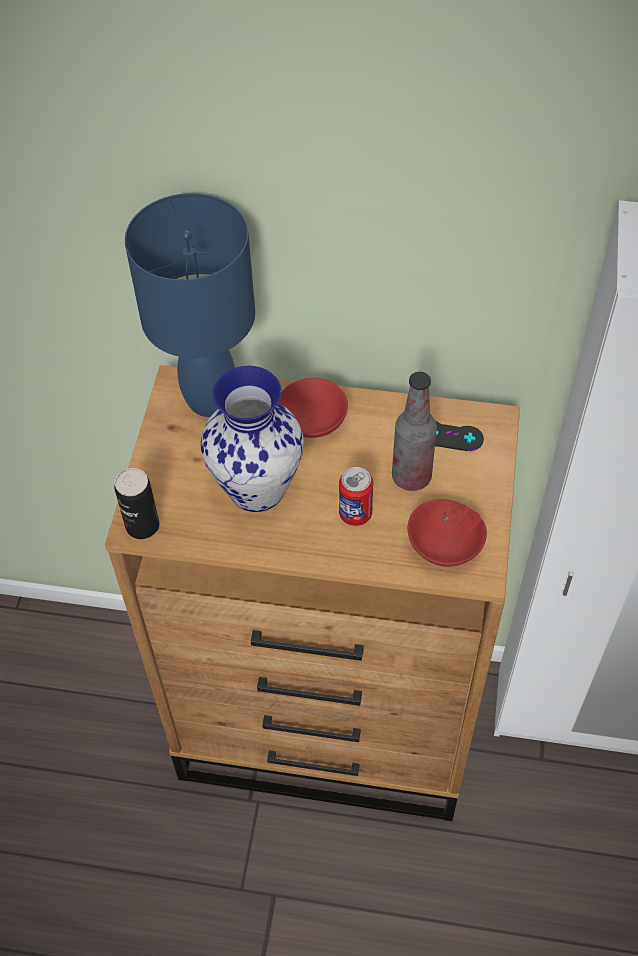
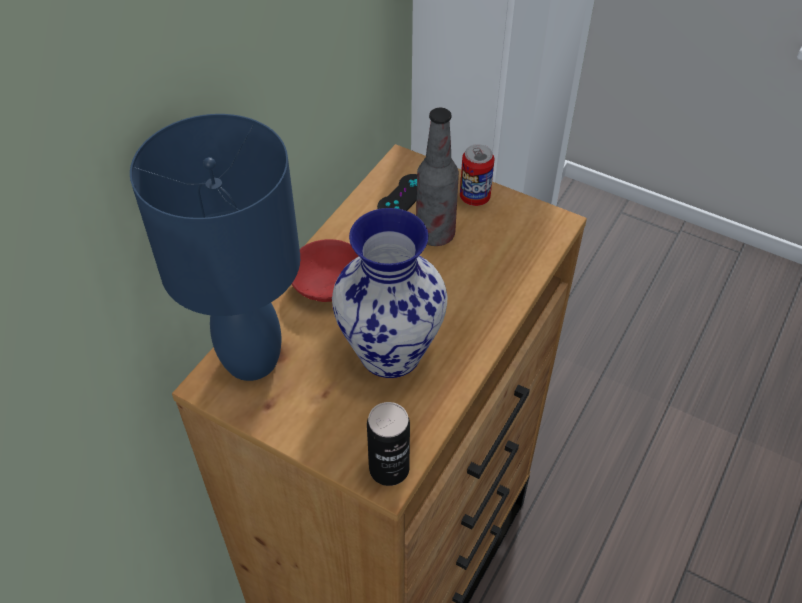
camera: 70 degrees left, 5 degrees down
(355, 514) = (457, 286): can -> can (474, 197)
(442, 545) = (518, 238): red bowl -> none

